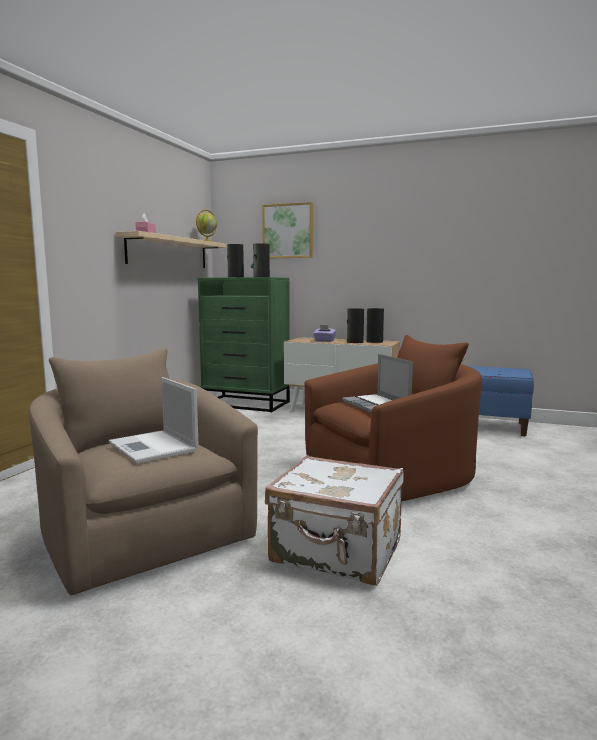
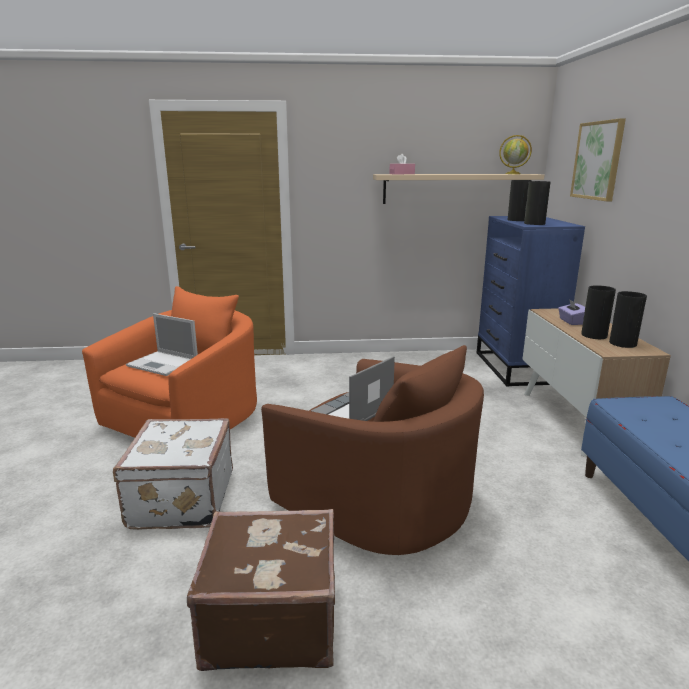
camera: 65 degrees right, 10 degrees up
(141, 532) = (188, 418): beige armchair -> orange armchair
(154, 447) = (164, 364): laptop -> laptop turned 90 degrees counterclockwise
(246, 404) = (515, 368): green dresser -> blue dresser
(525, 531) = (271, 618): none -> brown suitcase

